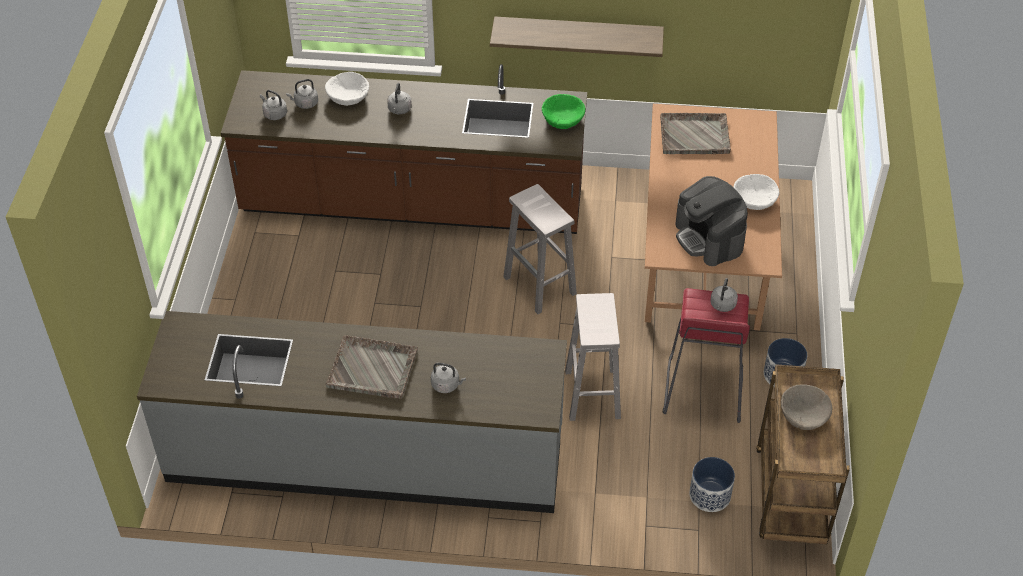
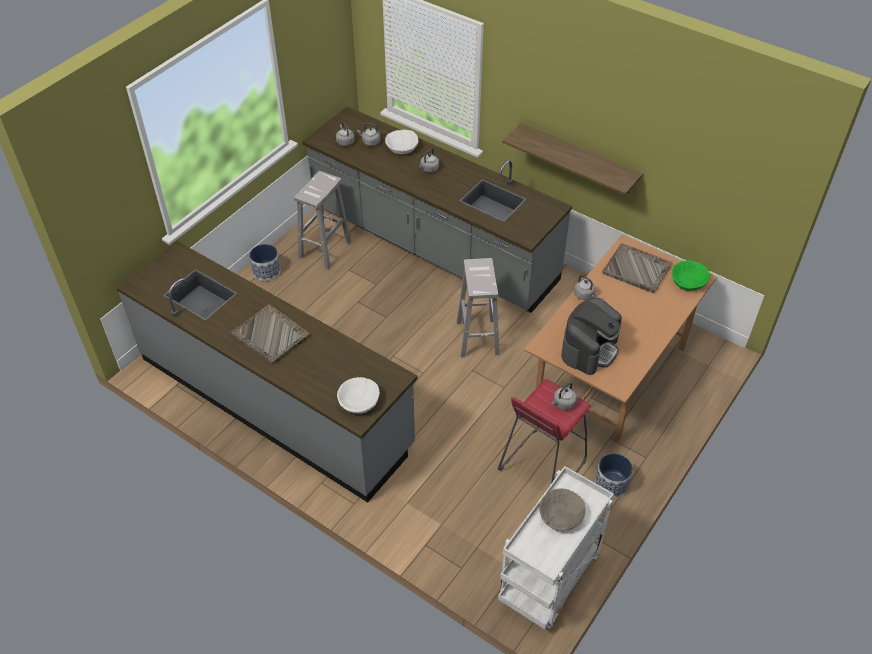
camera: 30 degrees right, 0 degrees up
(412, 203) = (432, 245): brown counter -> grey counter
(447, 385) = (310, 369): grey kettle -> grey kettle (585, 295)
(563, 118) = (539, 218): green bowl -> green bowl (688, 281)
(592, 393) = (458, 430): white stool -> white stool (325, 249)
(709, 238) = (589, 349): coffee machine -> coffee machine turned 150 degrees counterclockwise
(710, 495) = (488, 547): planter -> planter (266, 271)
(754, 199) = (647, 335): white bowl -> white bowl (359, 401)
(792, 499) = (549, 581): brown cart -> white cart

